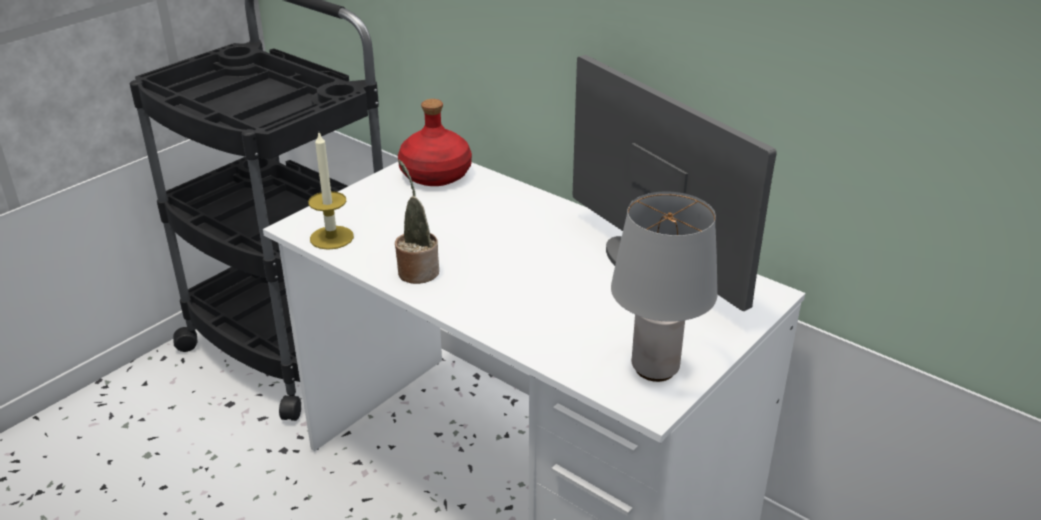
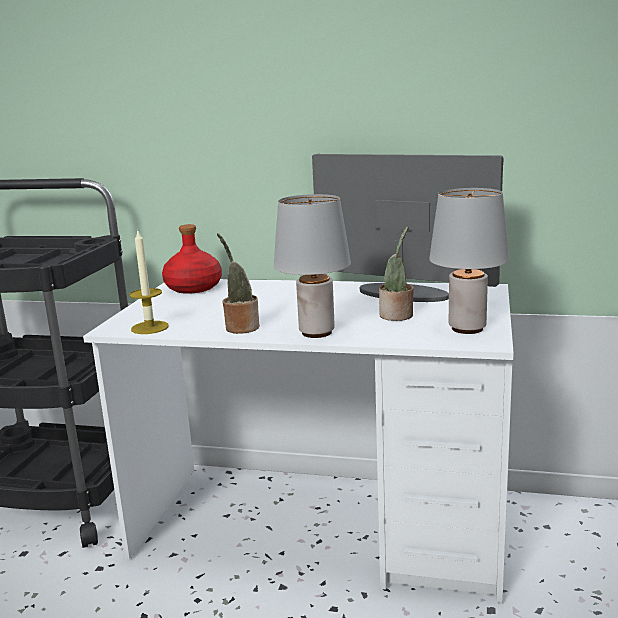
camera: 25 degrees left, 15 degrees down
(483, 311) = (316, 333): none -> grey table lamp
(600, 312) = (397, 316): none -> potted plant

